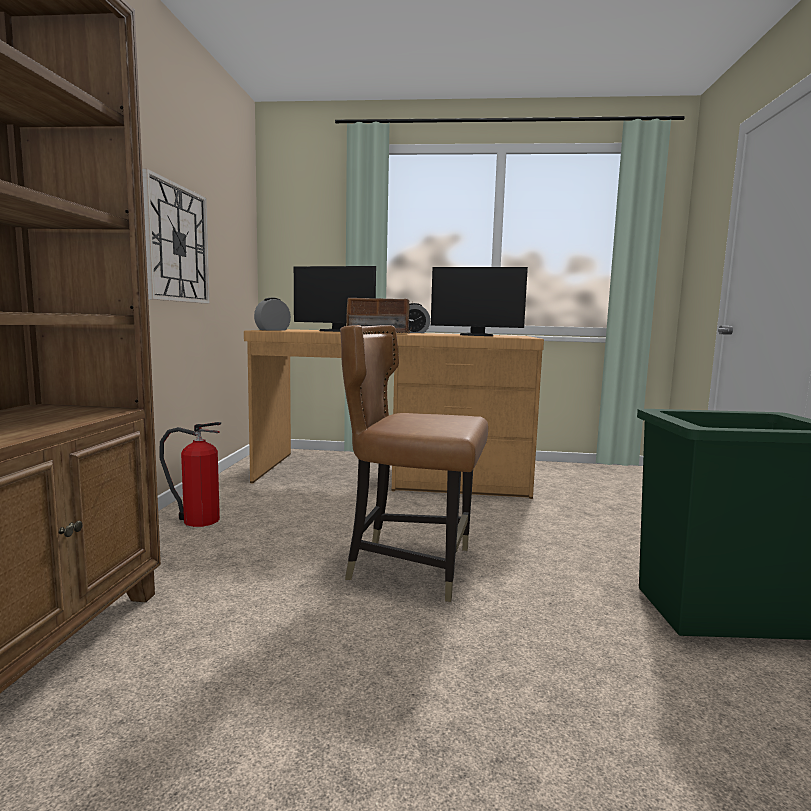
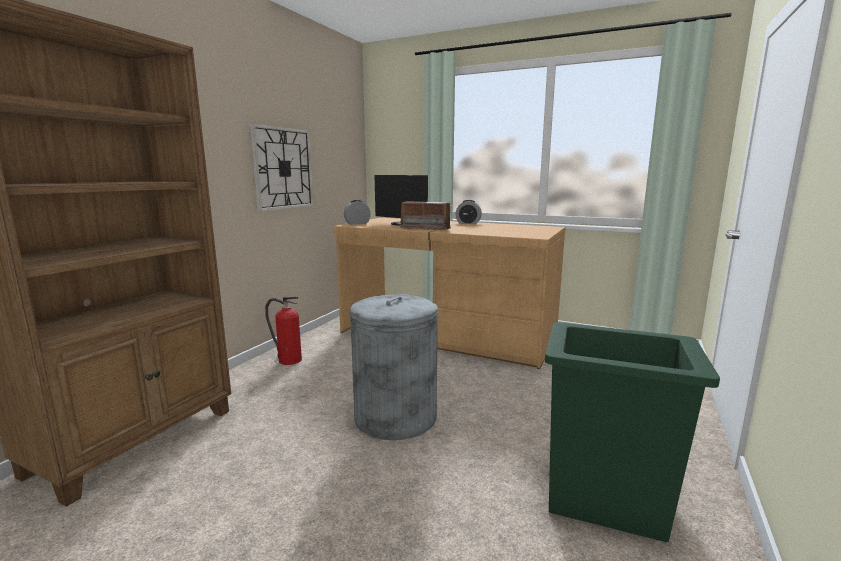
camera: 20 degrees right, 5 degrees up
(411, 566) = (395, 416): brown chair -> grey trash can
(476, 335) = (503, 231): monitor -> none

